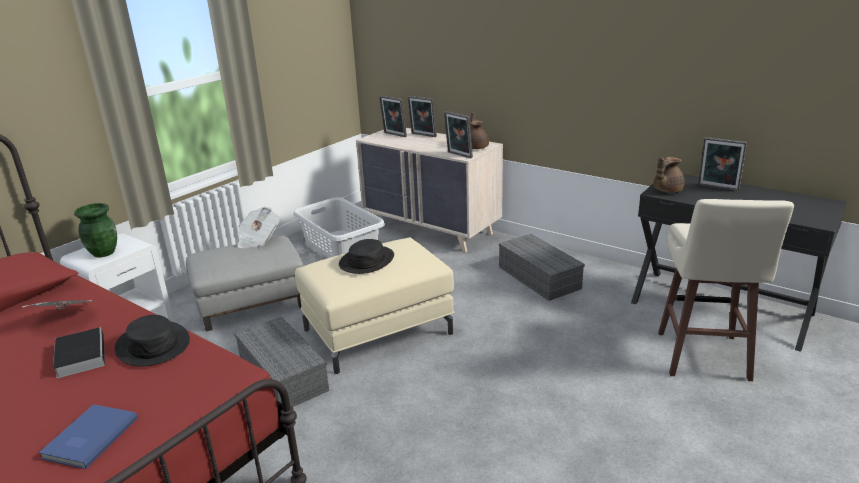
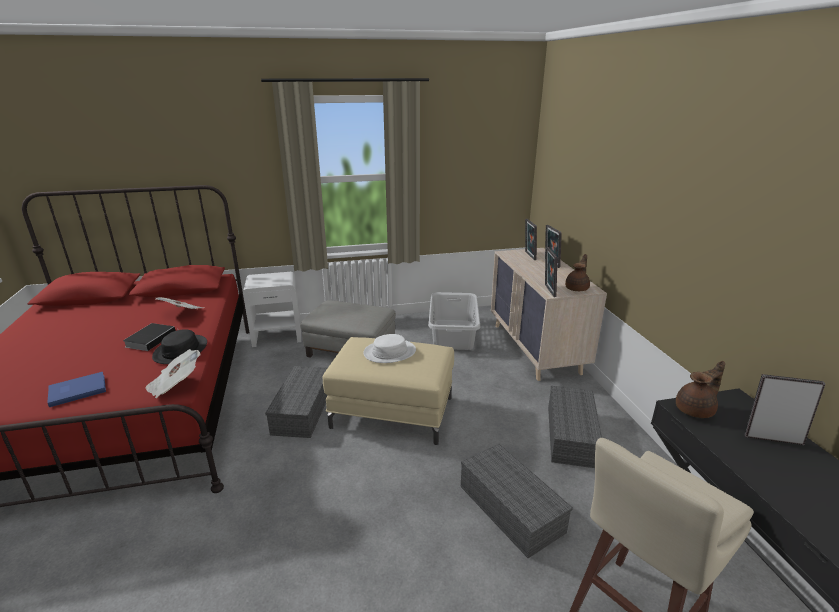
camera: 40 degrees right, 0 degrees up
(104, 252) = (265, 280): green vase -> none
(258, 239) = (368, 305): newspaper -> newspaper (175, 385)
(366, 261) = (389, 352): black hat -> white hat
(561, 343) = (508, 508): none -> grey storage box
(666, 190) = (696, 410): brown teapot -> brown teapot turned 150 degrees clockwise
(717, 188) = (772, 437): picture frame -> picture frame turned 120 degrees clockwise

